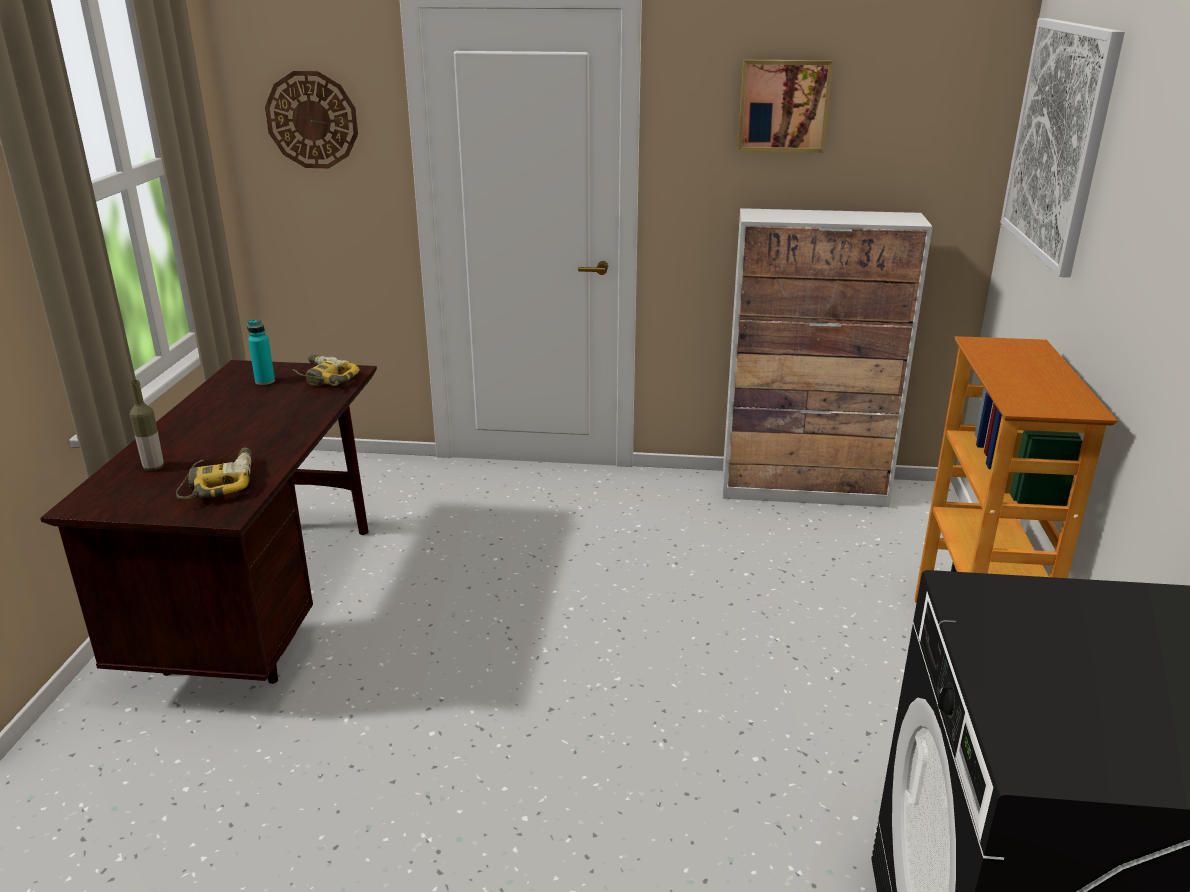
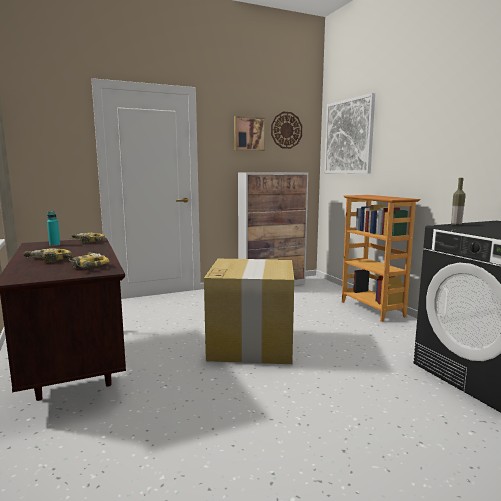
camera: 30 degrees left, 15 degrees down
(153, 467) = (37, 267): bottle -> bottle (456, 225)
(192, 445) = (48, 260): none -> power drill
(312, 120) = (44, 136): wall clock -> wall clock (286, 130)
(584, 666) = (251, 343): none -> cardboard box

